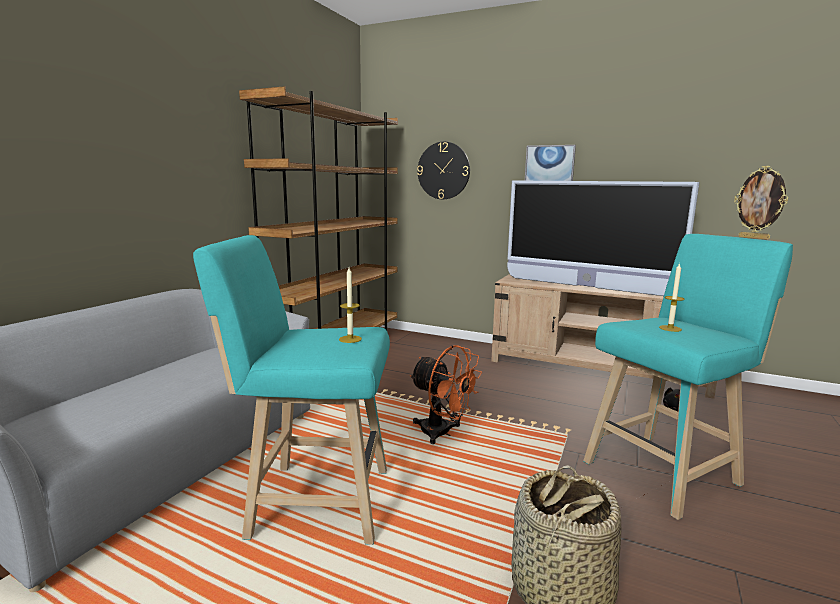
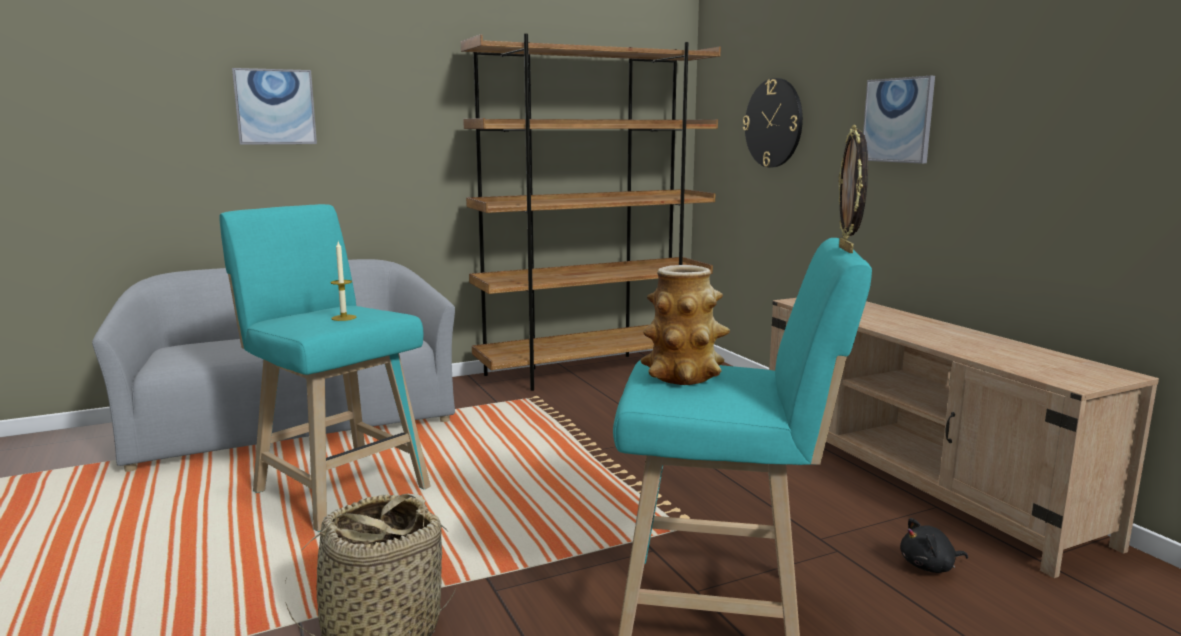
camera: 40 degrees right, 0 degrees up
(78, 136) = (275, 107): none -> picture
(442, 433) = (543, 477): orange fan -> none
(586, 286) = (898, 326): television -> none
(670, 328) = (683, 376): candle -> vase

